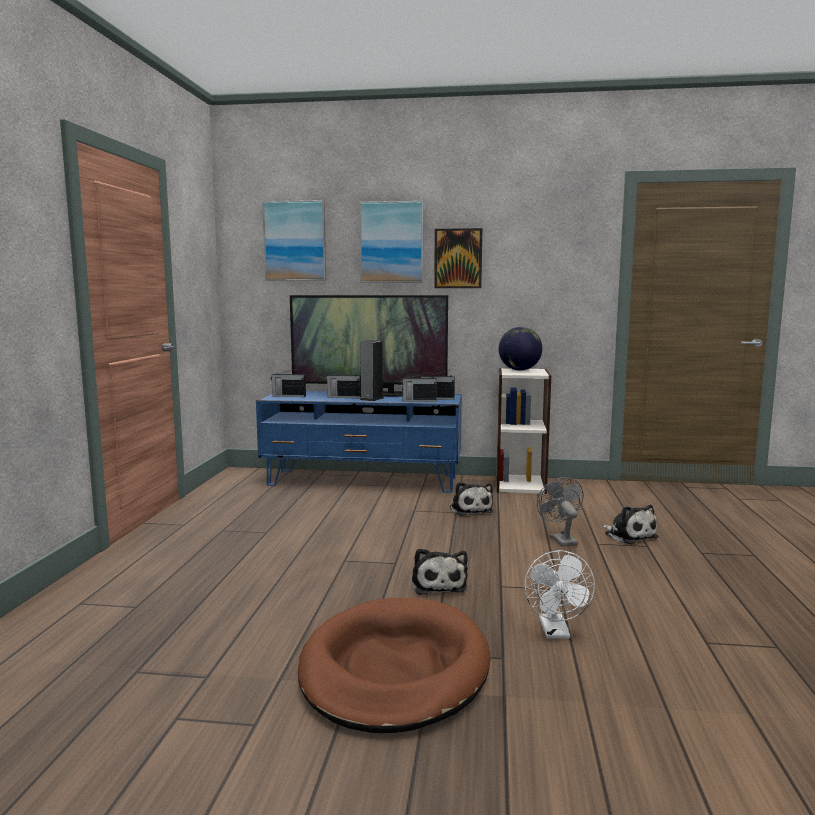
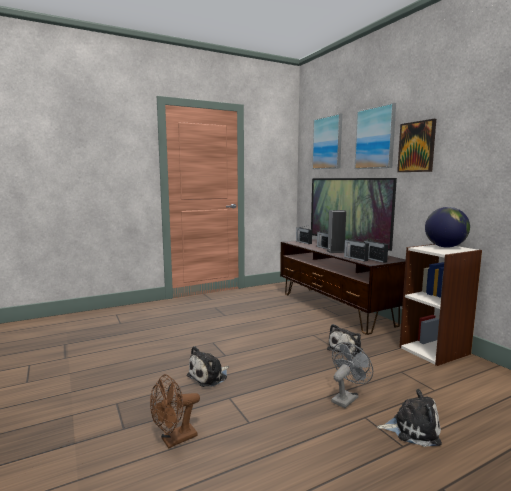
camera: 55 degrees right, 0 degrees up
(363, 481) = (335, 308): blue tv stand -> brown tv stand
(394, 670) = (91, 398): brown dog bed -> none
(556, 632) = (174, 440): white fan -> brown fan
(629, 535) = (412, 429): plush toy -> plush toy turned 105 degrees counterclockwise

